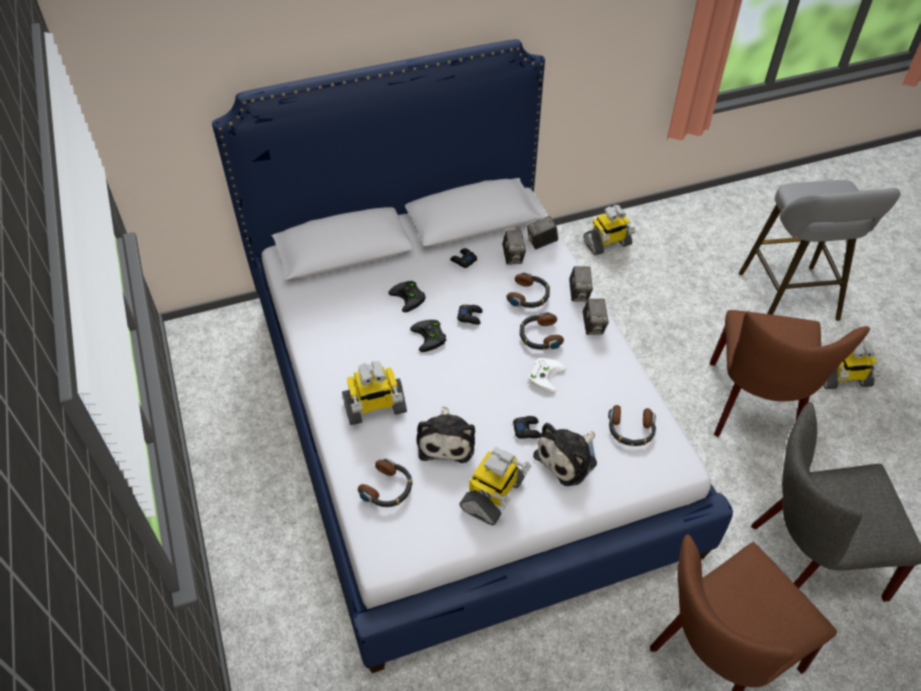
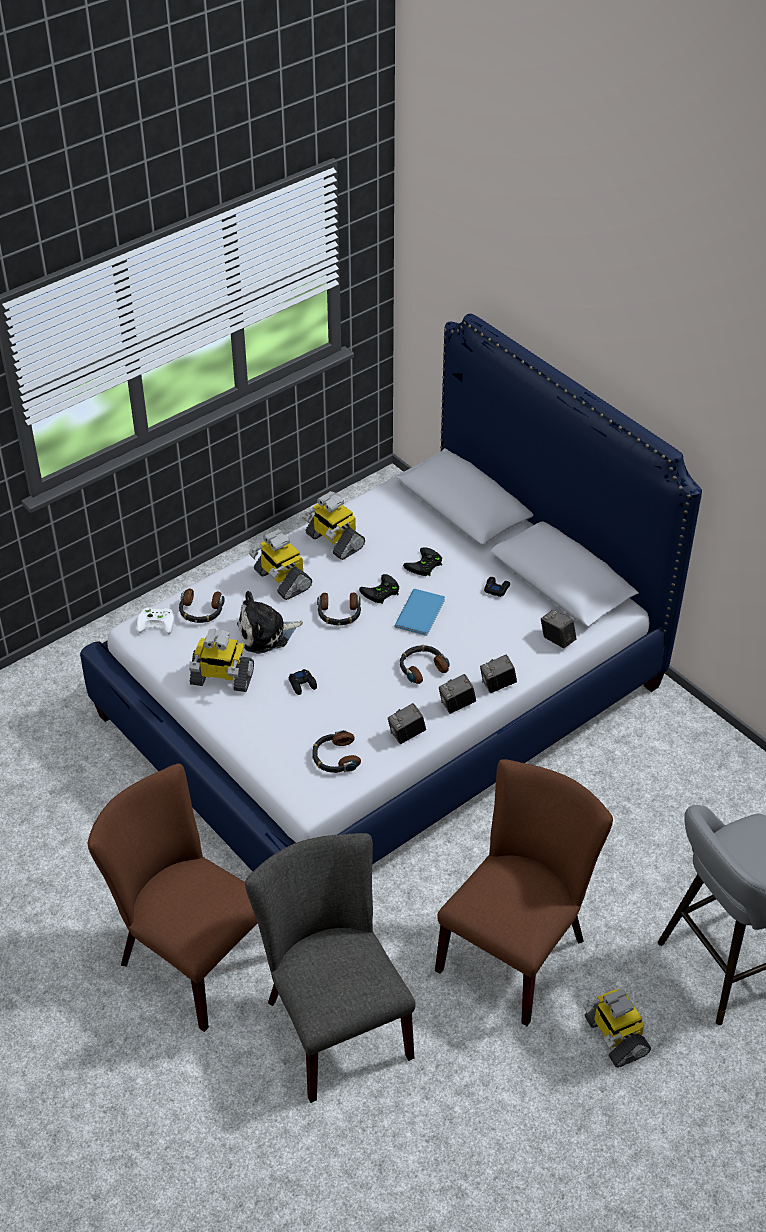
camera: 70 degrees right, 5 degrees down
(470, 316) = (422, 612): black game controller -> blue book
(513, 257) = (522, 623): camera -> camera (406, 734)
(529, 296) = (473, 648): headphones -> headphones (339, 613)
(545, 375) = (374, 682): white game controller -> white game controller (157, 622)
(568, 458) = (283, 719): plush toy -> none
(607, 244) = (709, 764): toy robot -> toy robot (334, 541)
(754, 410) = (517, 949): brown chair -> brown chair turned 135 degrees clockwise

